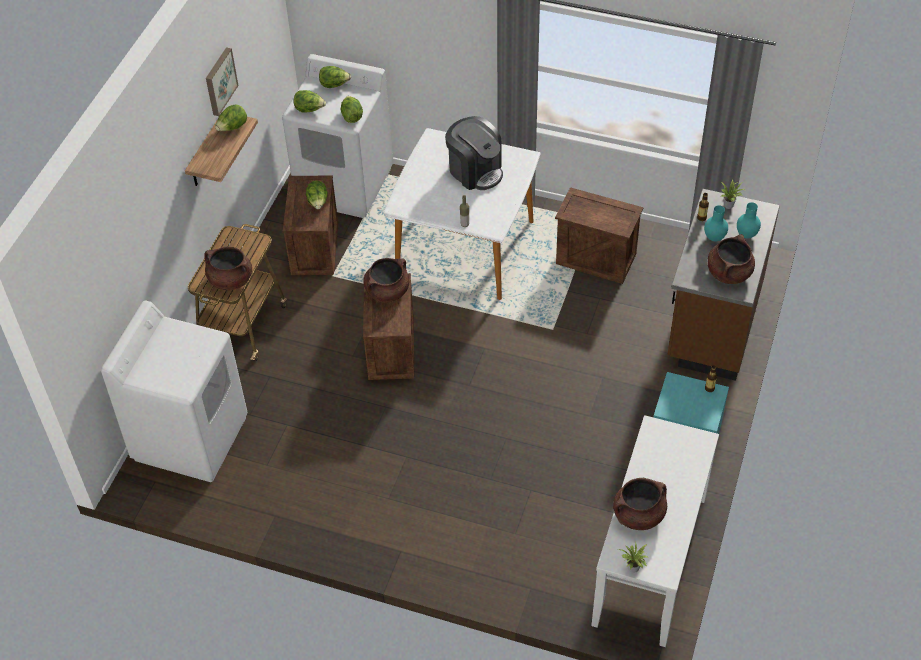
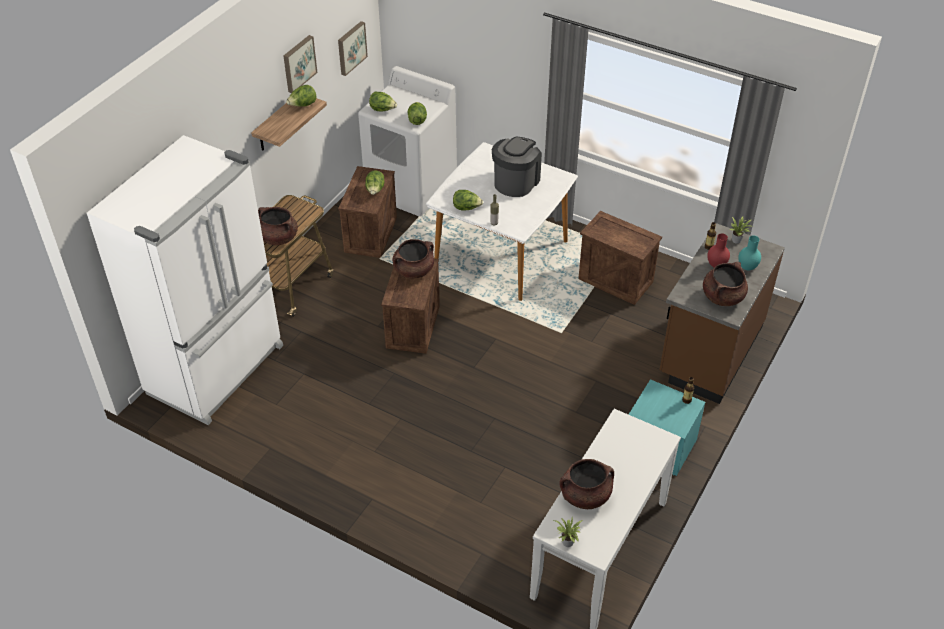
camera: 10 degrees right, 5 degrees down
(191, 437) = (218, 370): white washing machine -> white fridge
(264, 46) = (351, 47): none -> picture
(334, 85) = (410, 94): lettuce -> lettuce (466, 208)
(475, 171) = (516, 182): coffee machine -> coffee machine turned 120 degrees counterclockwise
(713, 238) = (715, 265): turquoise vase -> red vase

